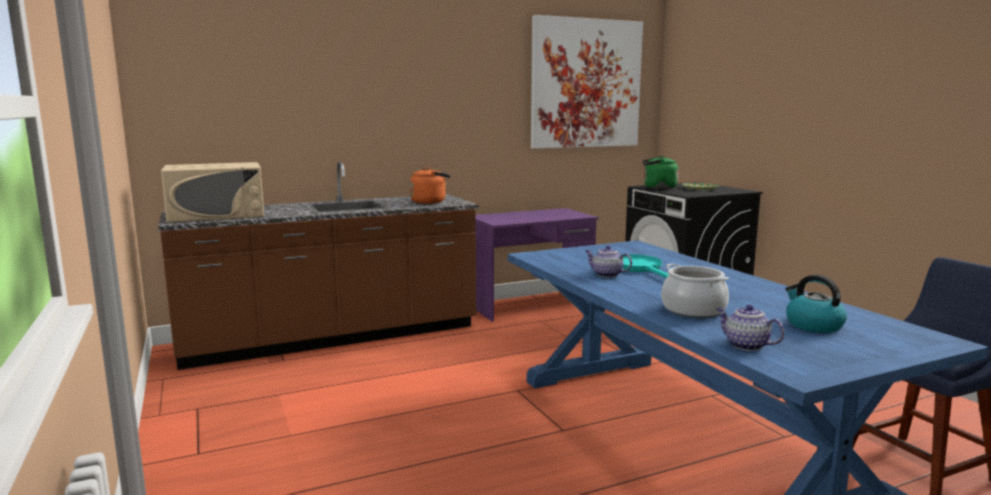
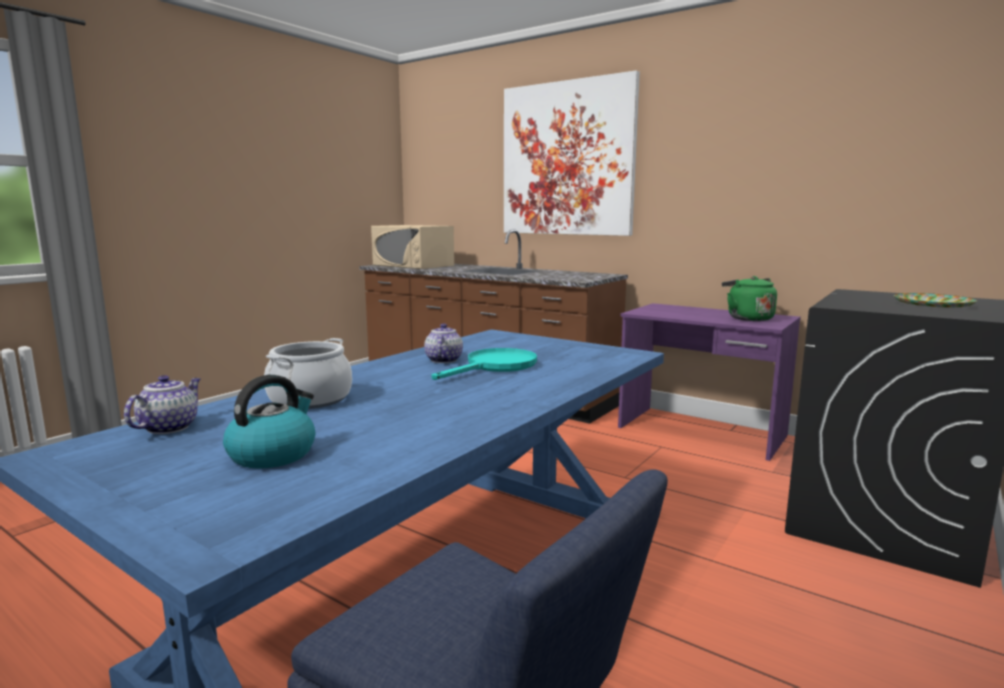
camera: 60 degrees right, 0 degrees up
(430, 202) = (566, 276): orange kettle -> none
(586, 84) = (857, 130): picture -> picture (567, 159)
(657, 188) = (860, 295): green kettle -> green kettle (747, 318)

